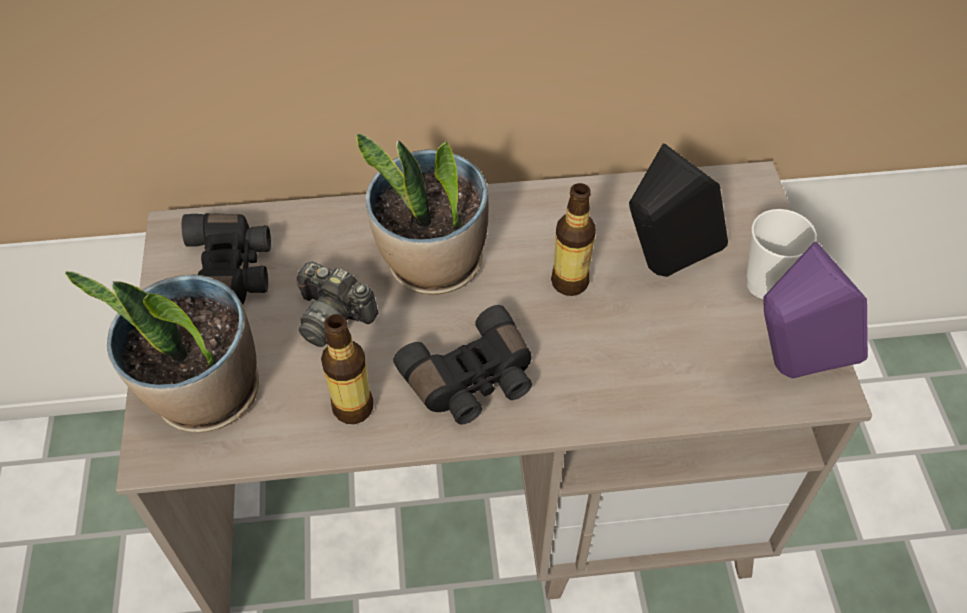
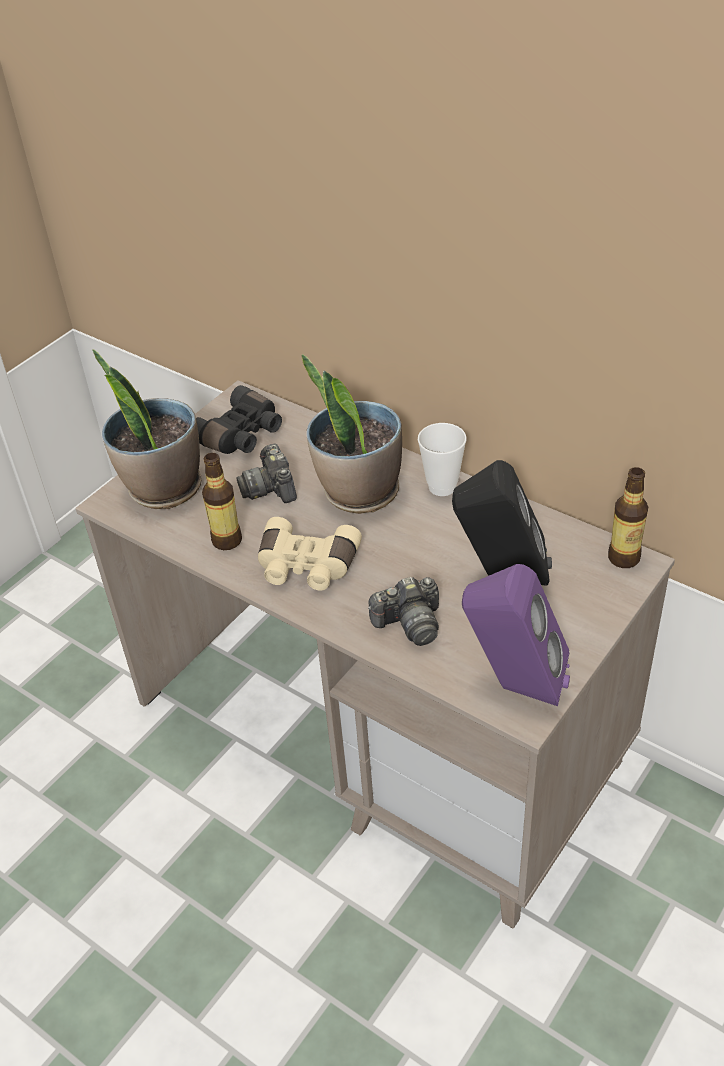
camera: 45 degrees right, 10 degrees down
(472, 381) = (306, 567): black binoculars -> beige binoculars
(570, 282) = (431, 550): bottle -> bottle (624, 558)
(636, 372) = (409, 623): none -> camera
(764, 285) = (562, 628): cup -> cup (442, 487)

